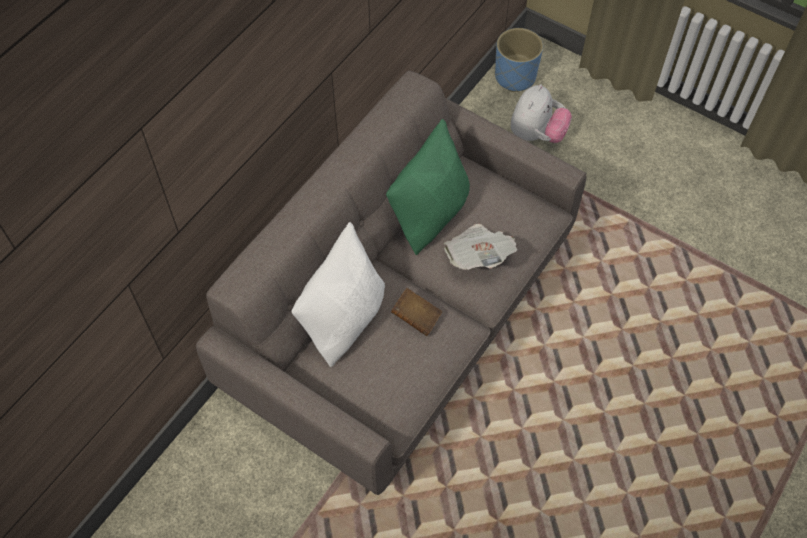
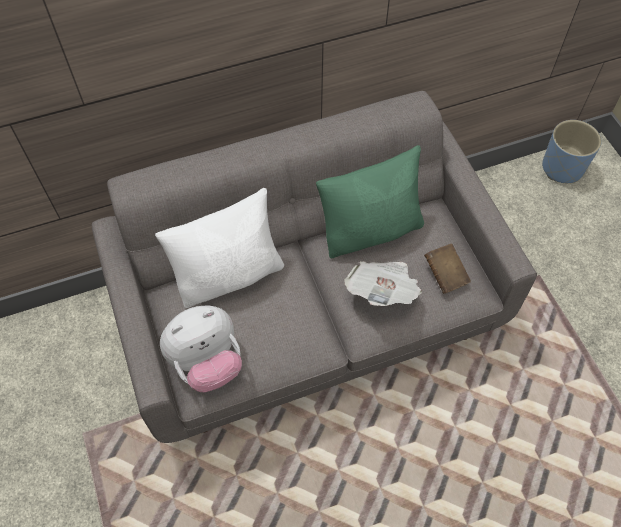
camera: 35 degrees right, 0 degrees up
(416, 317) = (287, 311): brown book -> brown book (445, 274)
(536, 135) = (545, 226): plush toy -> plush toy (207, 362)

